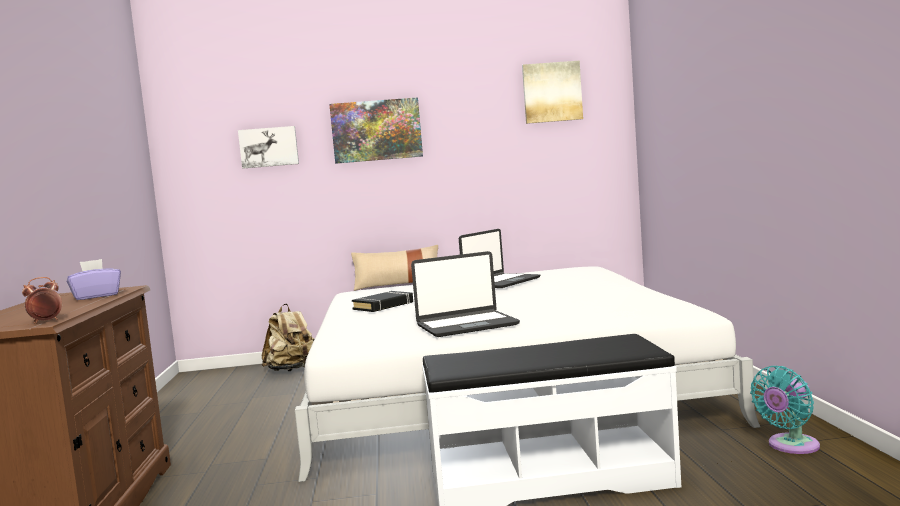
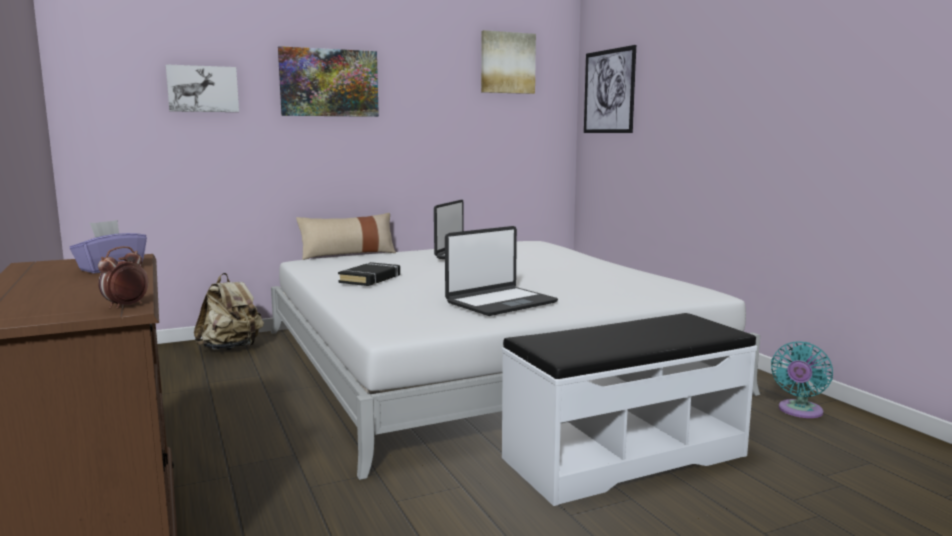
camera: 20 degrees left, 5 degrees up
(654, 109) = (609, 91): none -> picture

